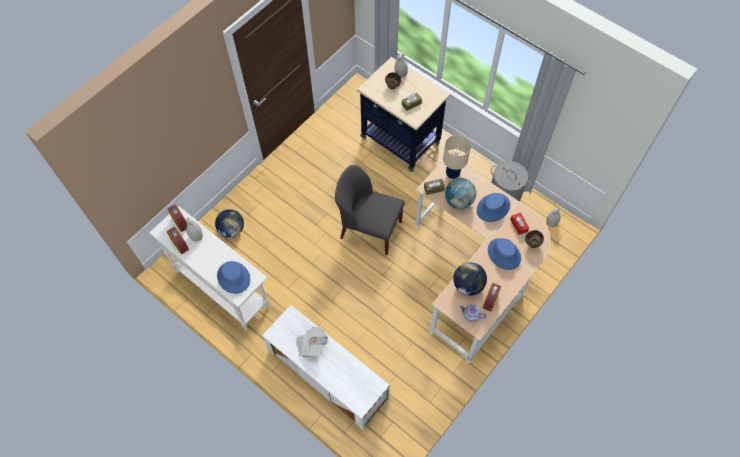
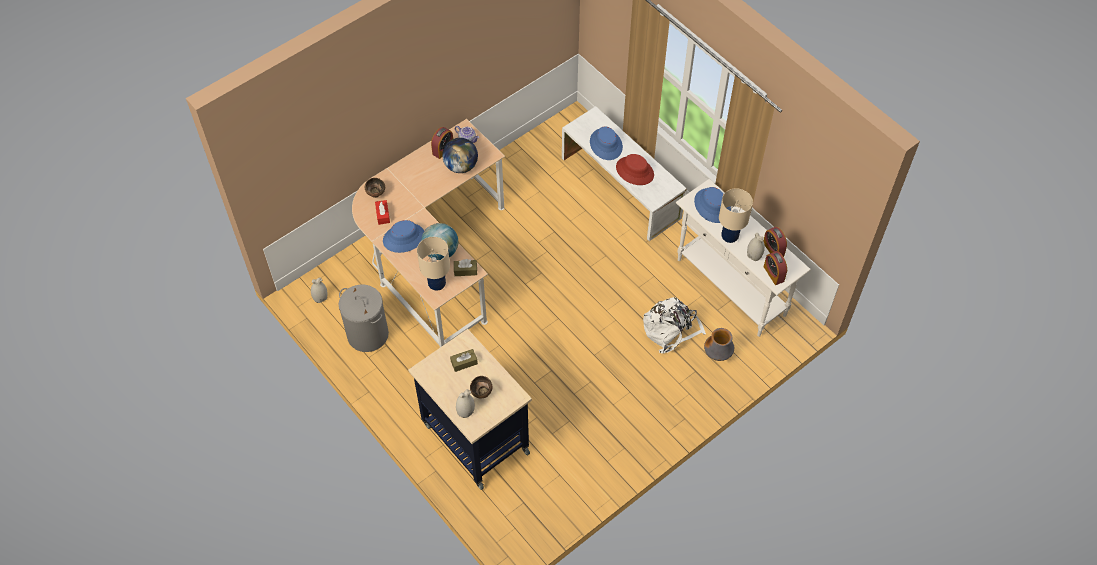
camera: 170 degrees left, 5 degrees down
(217, 249) = (729, 237): none -> beige table lamp
(231, 230) = (717, 354): globe -> vase
(269, 243) = (671, 330): none -> white backpack
(311, 345) = (635, 171): newspaper -> red hat
(369, 229) = (544, 326): grey chair -> none
(504, 254) = (411, 189): blue hat -> blue hat (606, 144)

